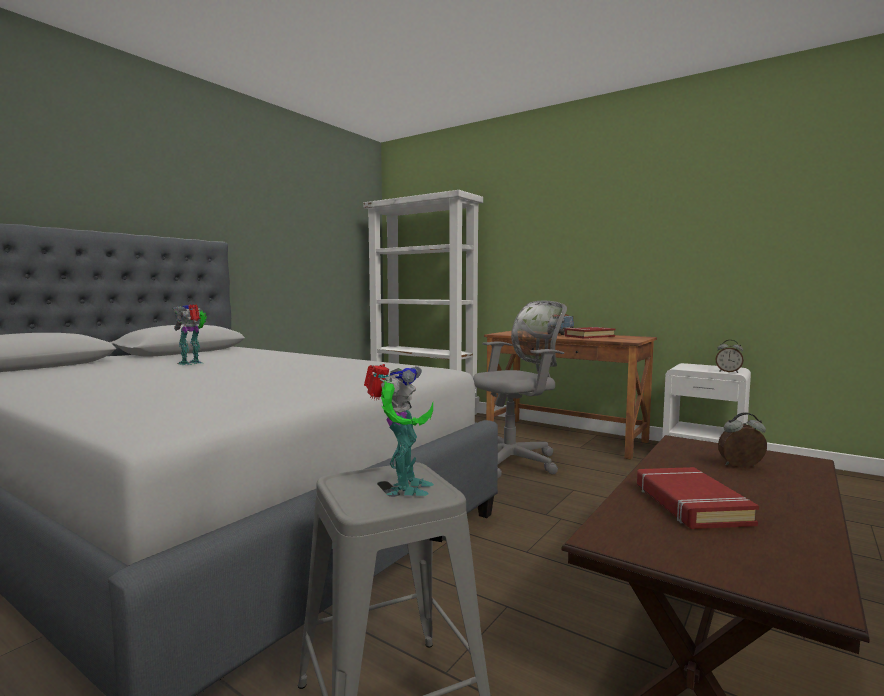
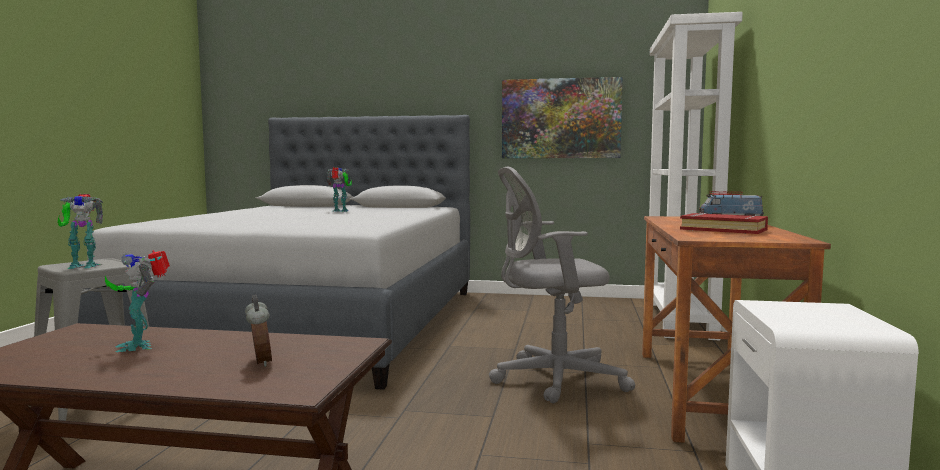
camera: 65 degrees right, 0 degrees up
(298, 253) = (560, 118): none -> picture
(513, 462) = (552, 379): grey office chair -> grey office chair turned 135 degrees clockwise
(690, 504) = (139, 345): red book -> toy robot
(728, 372) = (790, 323): alarm clock -> none

